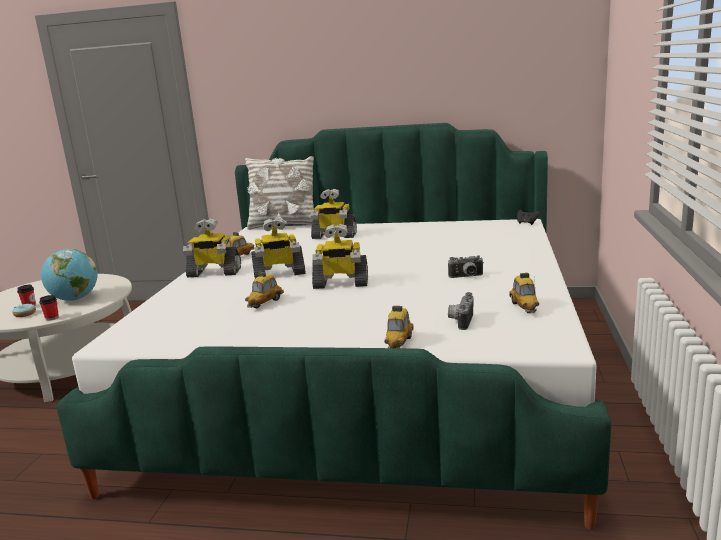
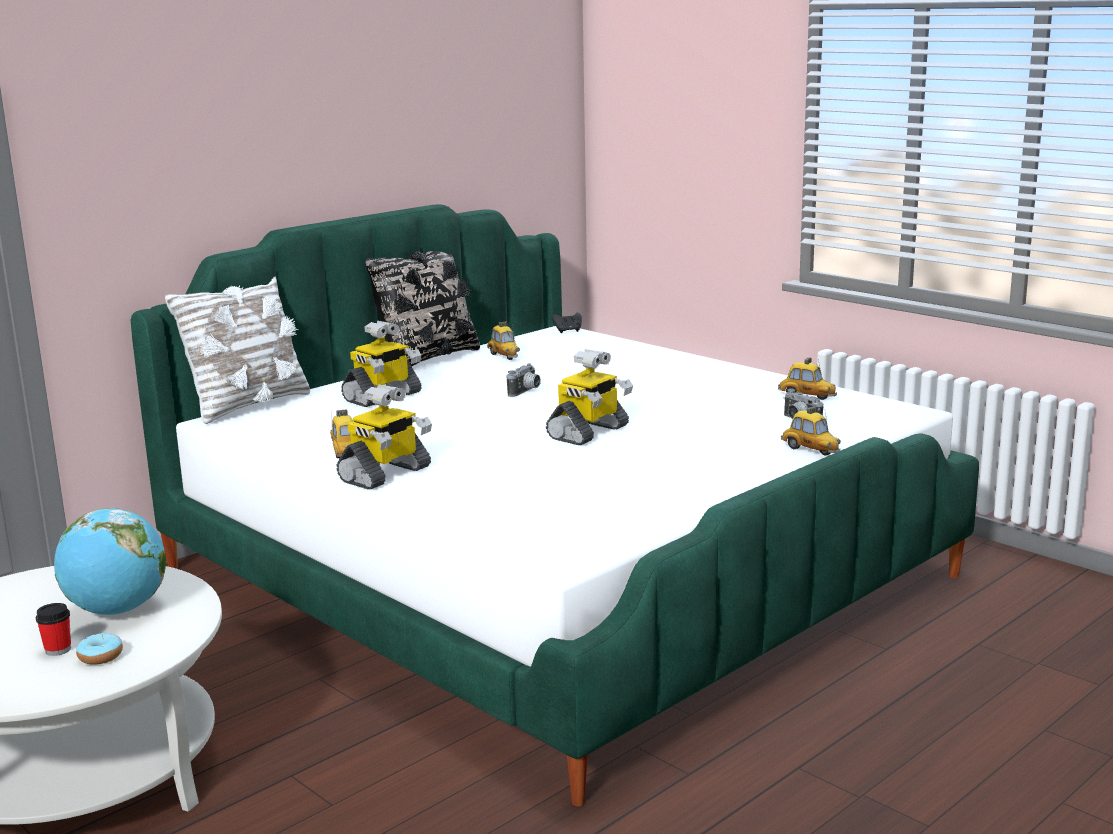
camera: 55 degrees left, 0 degrees up
(52, 318) = (182, 636): cup -> none
(265, 303) = (579, 472): toy car -> toy car (504, 356)
(279, 274) = (480, 448): toy robot -> none
(411, 222) = (428, 359): none -> black pillow
(466, 277) = (685, 390): camera -> camera (526, 392)

